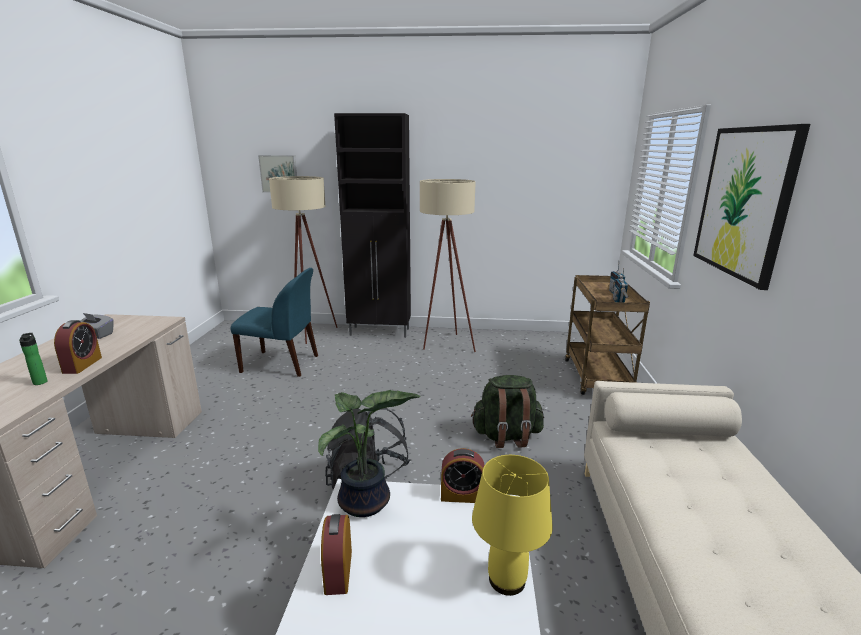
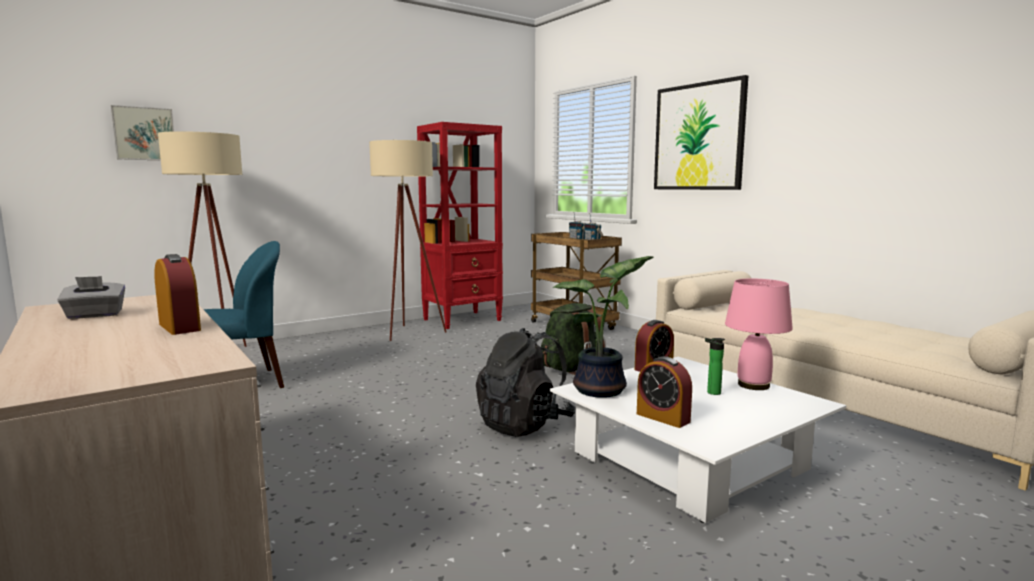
camera: 40 degrees left, 10 degrees down
(40, 381) = (164, 342): bottle -> bottle (711, 392)
(380, 332) = (313, 339): black cabinet -> none
(506, 579) = (752, 385): yellow table lamp -> pink table lamp
(510, 340) = (463, 320): none -> red bookcase

